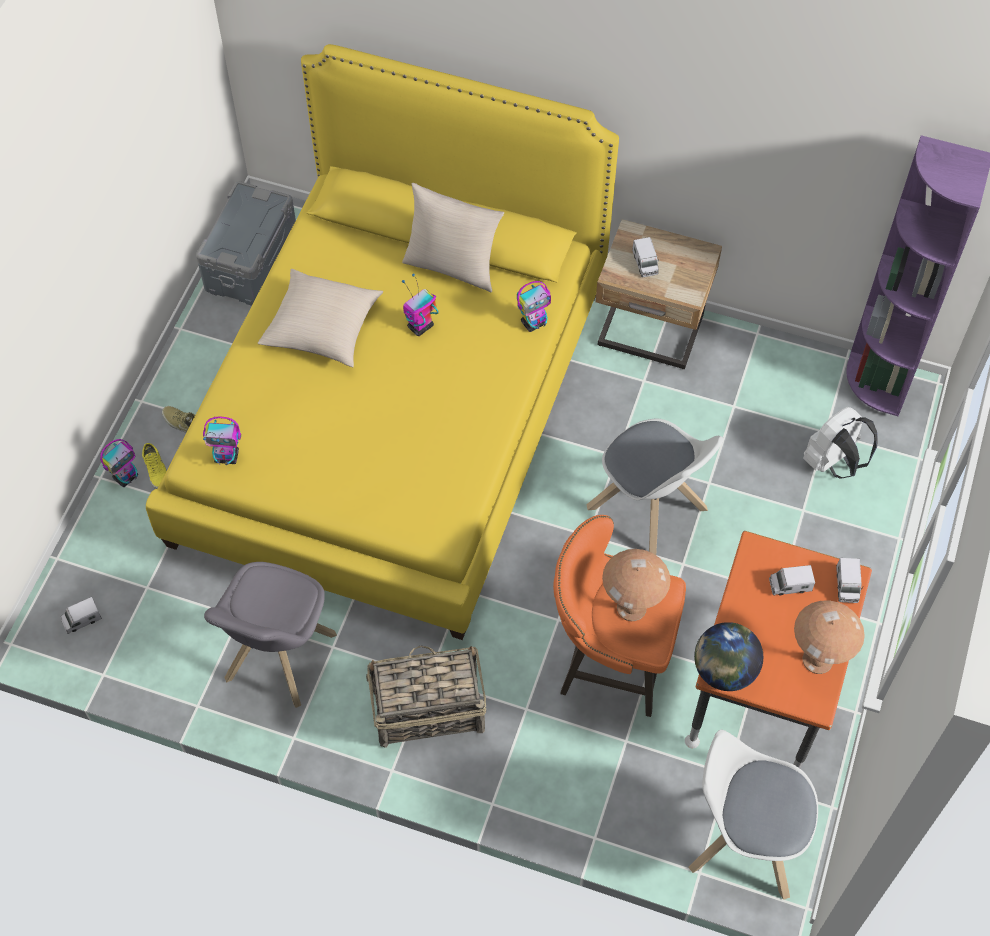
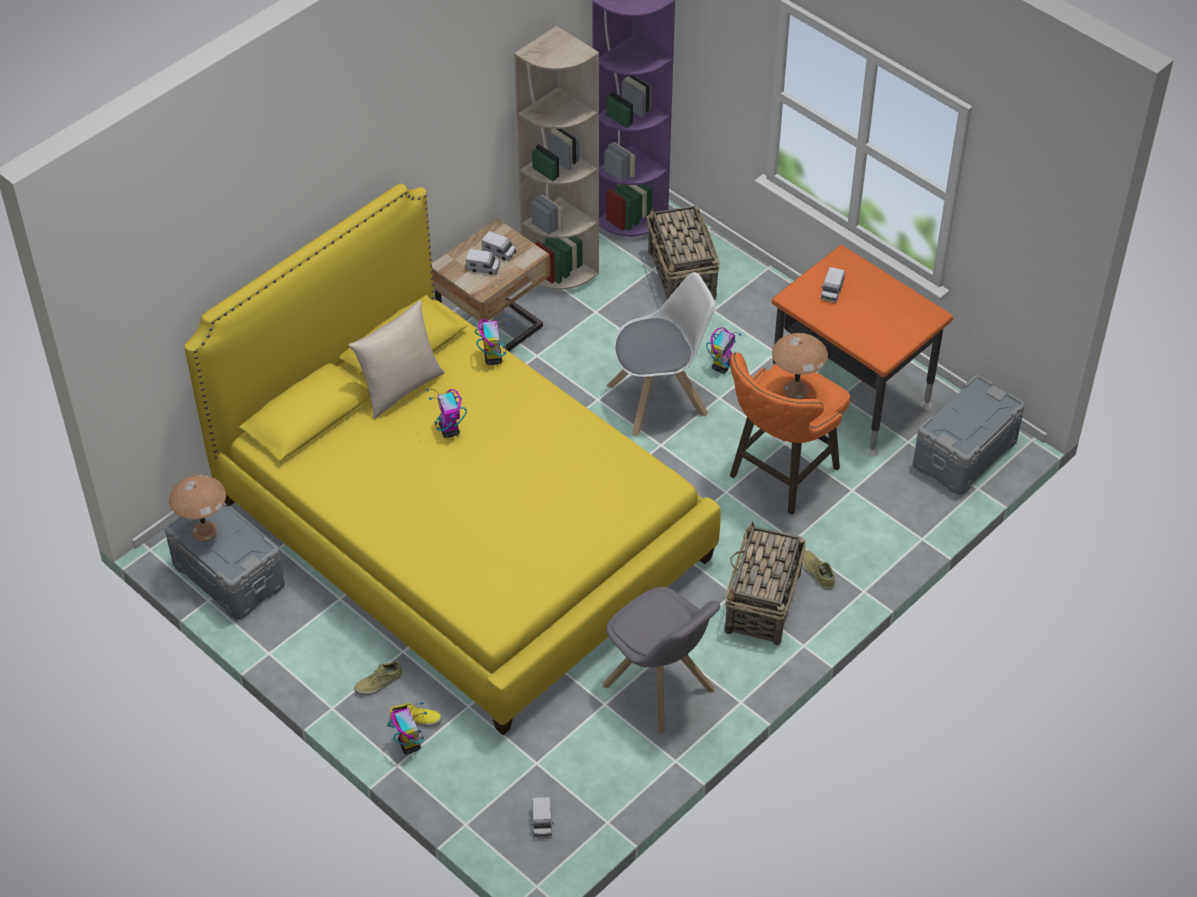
camera: 65 degrees left, 10 degrees down
(227, 456) = (501, 600): toy robot -> toy robot (722, 366)
(322, 328) = (407, 494): beige pillow -> none
(494, 747) = (816, 572): none -> beige shoe
(724, 670) = (881, 353): globe -> none
(744, 839) = (963, 453): chair -> grey storage box
(761, 357) = (560, 277): none -> beige bookcase
(817, 659) = (898, 300): brown table lamp -> brown table lamp (204, 531)
(833, 462) = (682, 276): white backpack -> basket
(846, 585) = (848, 262): toy truck -> toy truck (499, 252)

